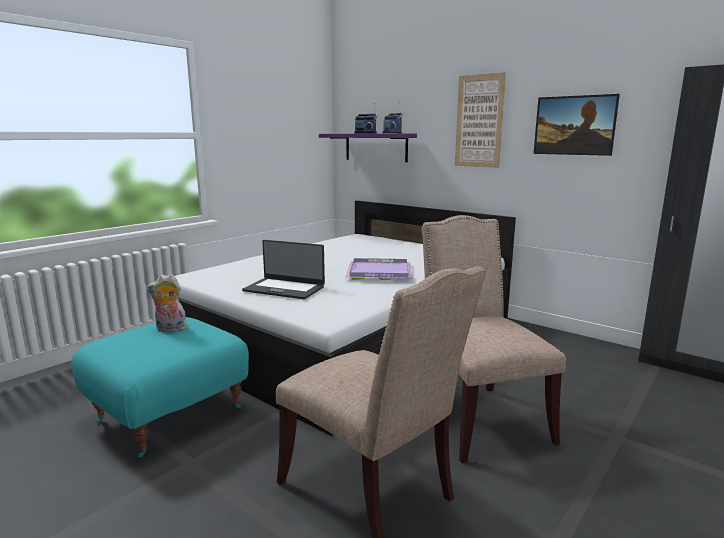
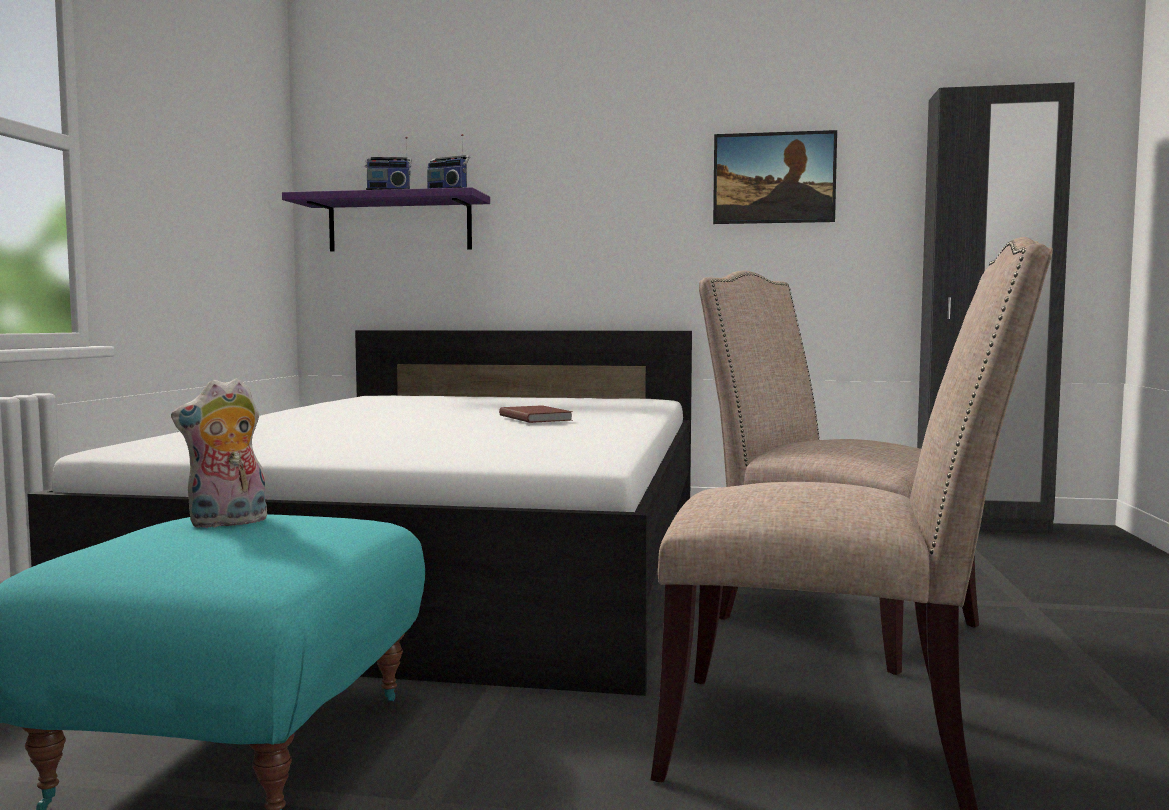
camera: 30 degrees left, 10 degrees down
(284, 288) = (406, 441): laptop -> none
(380, 272) = (536, 417): purple tray -> brown book
(479, 121) = (613, 173): picture -> none

